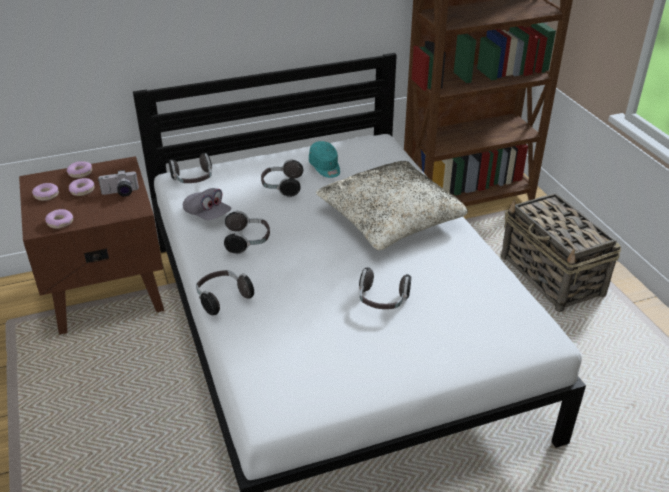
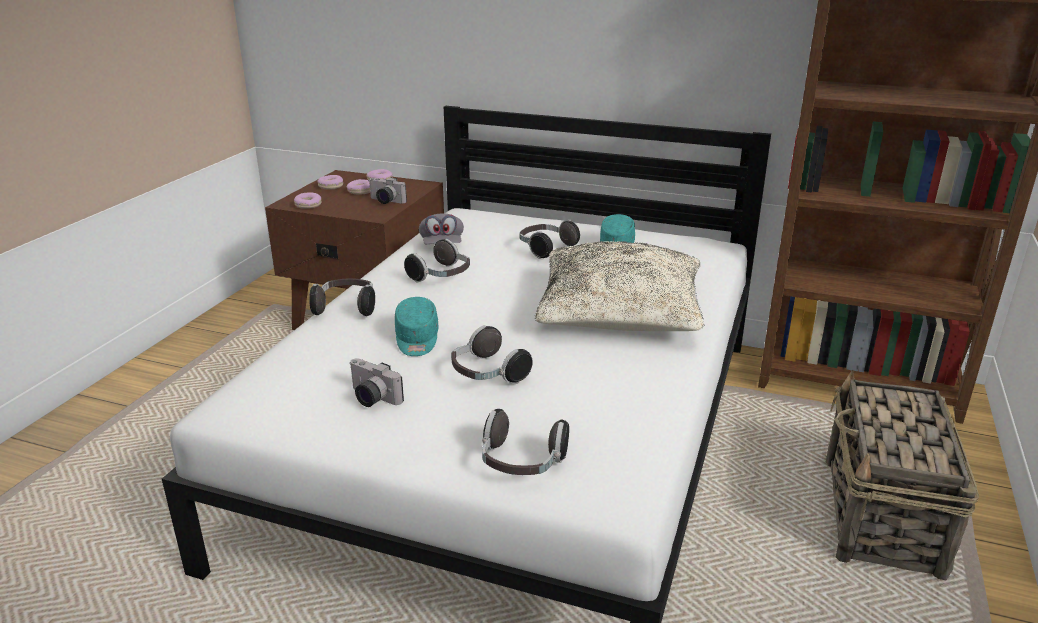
camera: 40 degrees right, 10 degrees down
(193, 180) = (474, 218): headphones -> headphones (521, 464)
(306, 298) = (417, 339): none -> turquoise cap
(343, 354) = (371, 398): none -> camera

